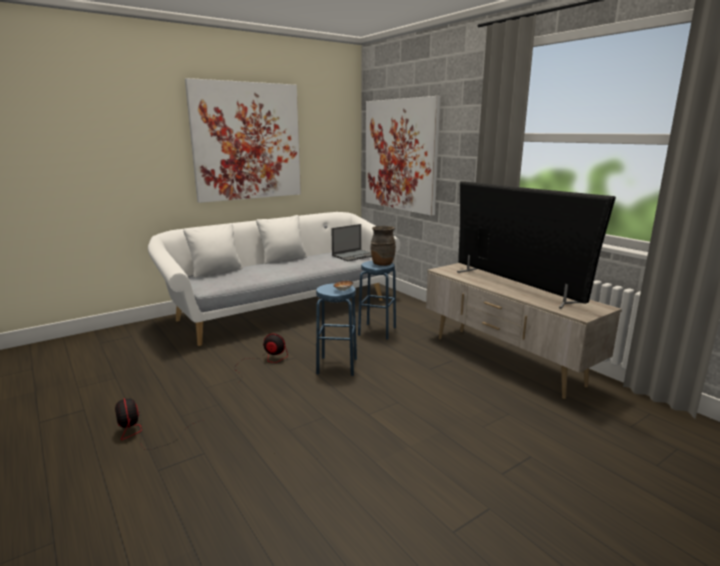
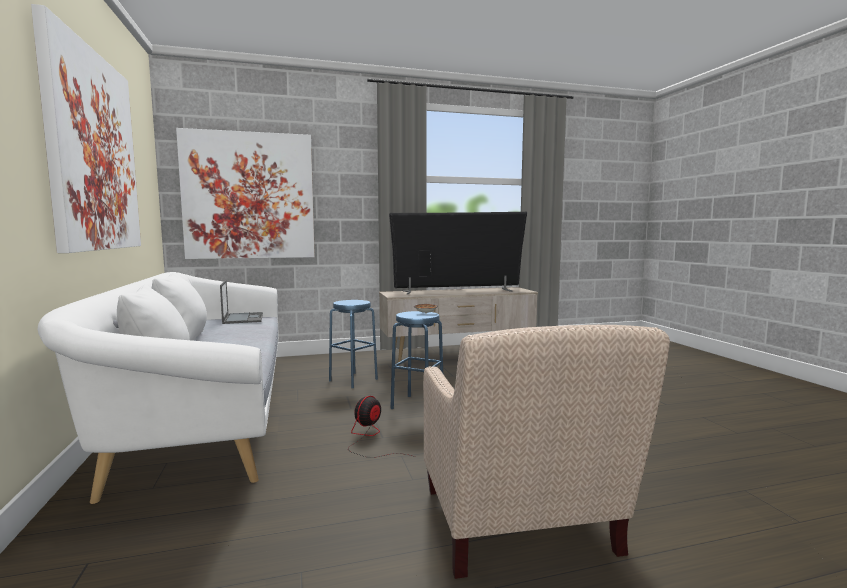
camera: 70 degrees left, 10 degrees down
(143, 433) = (519, 529): fan -> beige armchair
(382, 264) = (355, 301): brown vase -> none

